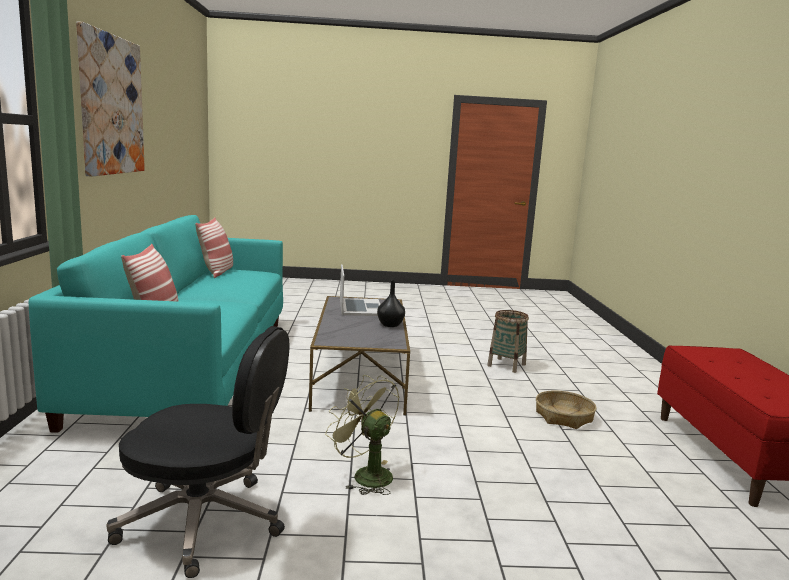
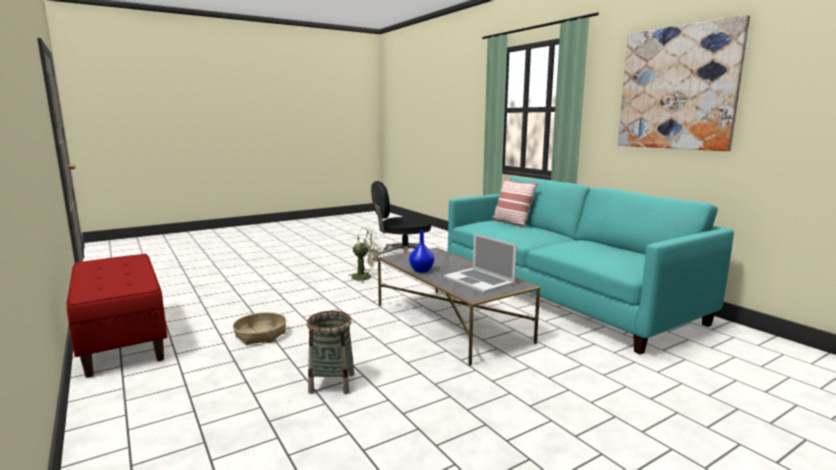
camera: 150 degrees right, 0 degrees up
(217, 272) = (641, 255): pillow -> none
(390, 325) = (421, 270): black vase -> blue vase

